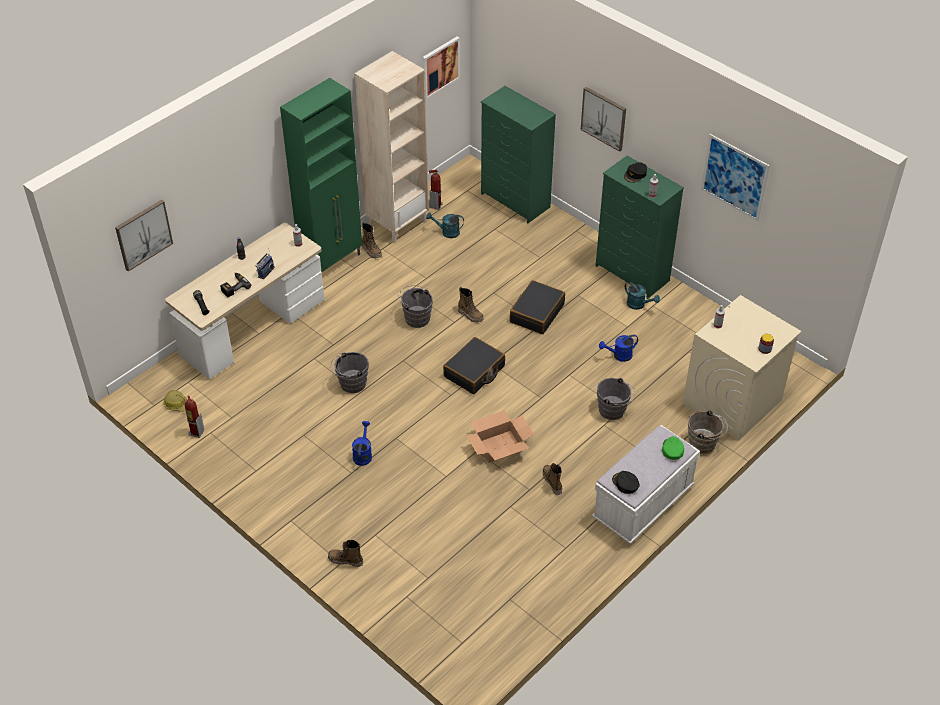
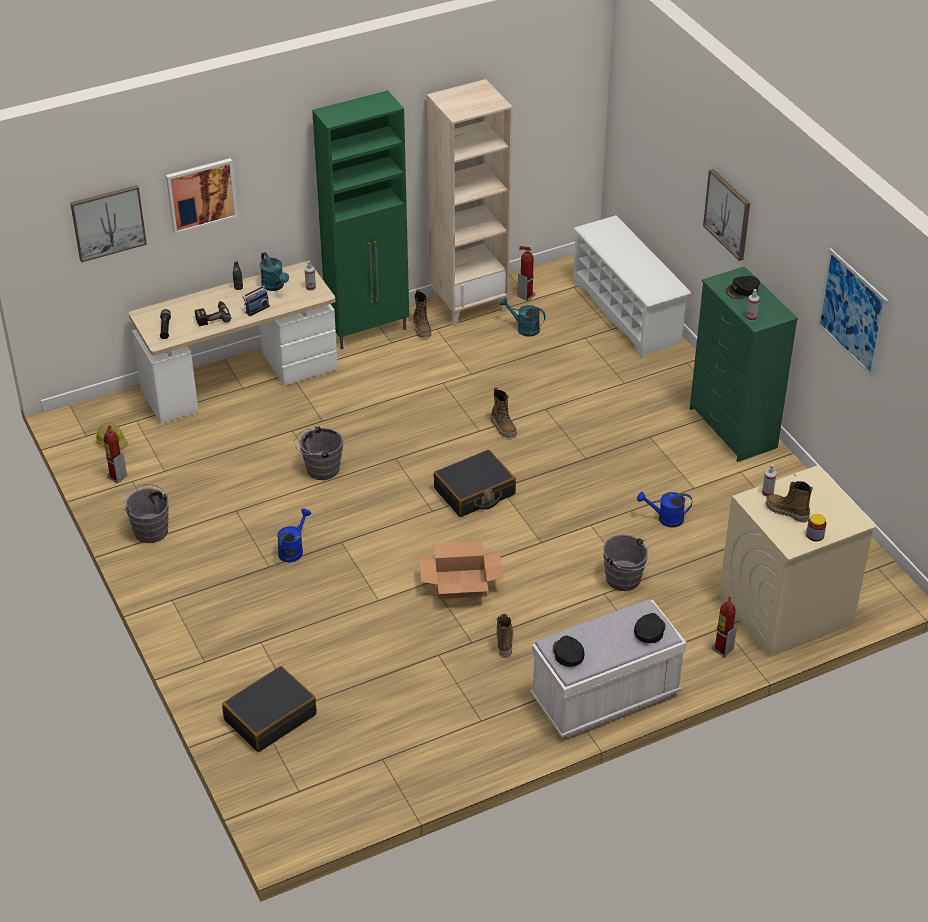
camera: 20 degrees right, 5 degrees down
(345, 561) = (211, 661): boot -> boot (787, 512)
(416, 317) = (436, 414): grey bucket -> grey bucket (150, 529)
(440, 67) = (559, 118): picture -> picture (201, 195)
(515, 201) = (627, 312): green dresser -> white shoe rack
(536, 313) = (586, 445): black suitcase -> black suitcase (270, 717)
(638, 305) = (722, 466): turquoise watering can -> turquoise watering can (275, 286)
(672, 449) = (649, 630): green cap -> black cap
(704, 444) = (722, 649): brown bucket -> fire extinguisher

